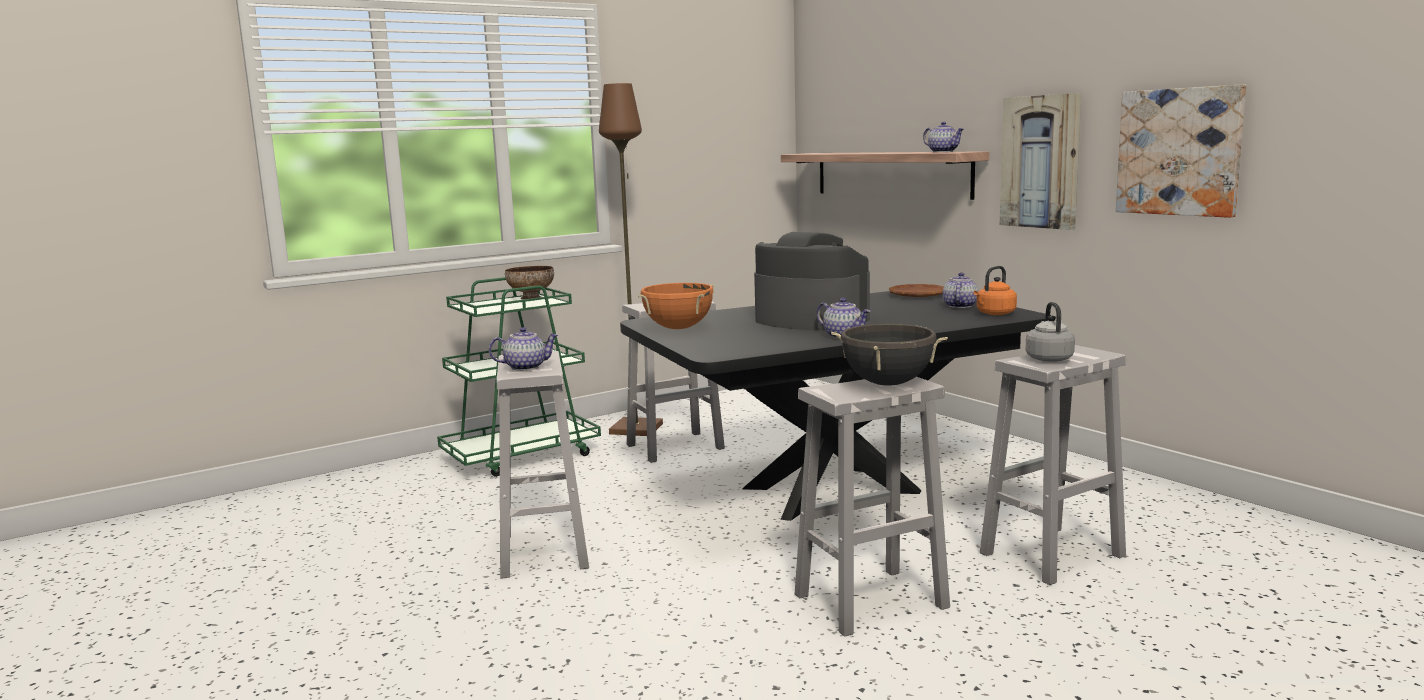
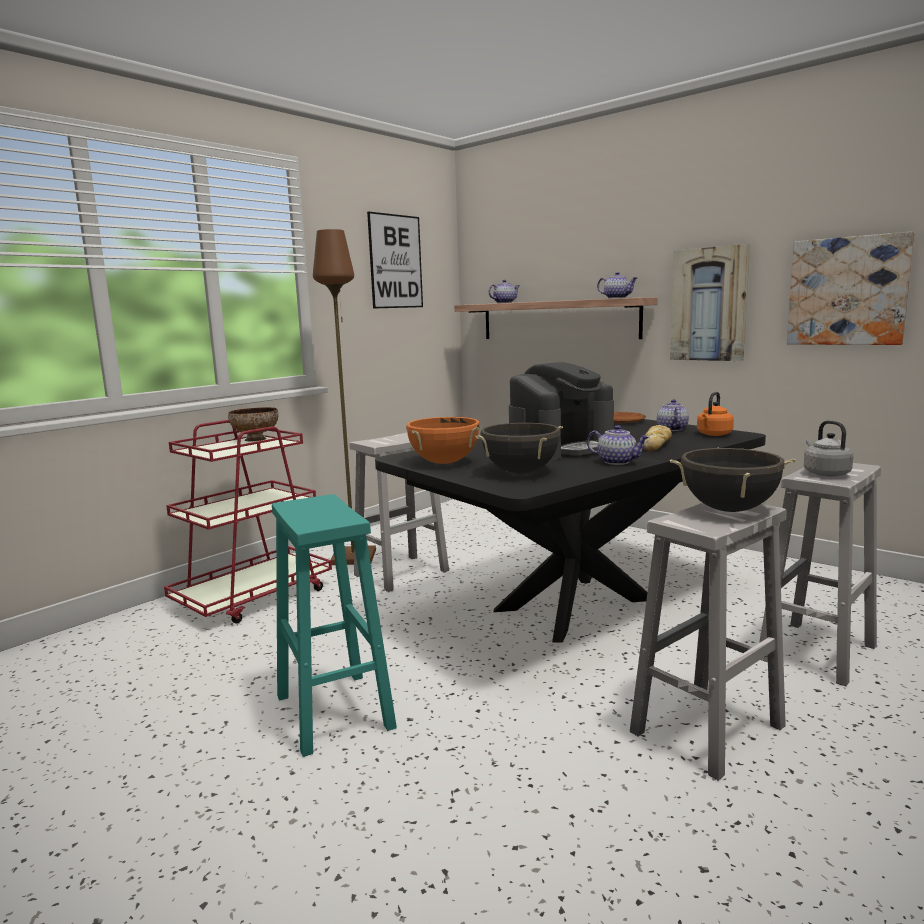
camera: 15 degrees left, 0 degrees up
(522, 456) = (254, 597): green cart -> red cart
(526, 367) = (318, 516): teapot -> teapot (504, 303)
(543, 550) = (333, 710): white stool -> turquoise stool
(711, 107) = (395, 261): none -> picture
(736, 340) = (520, 472): none -> black cooking pot
(810, 320) = (561, 448): coffee machine -> coffee machine turned 120 degrees clockwise
(912, 321) = (656, 445): none -> bread

